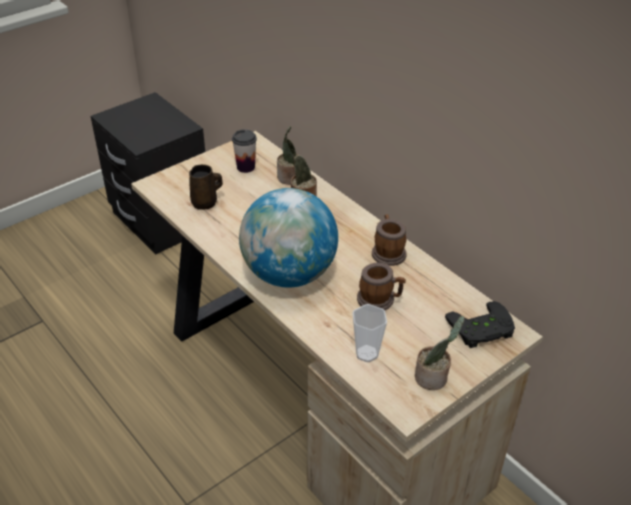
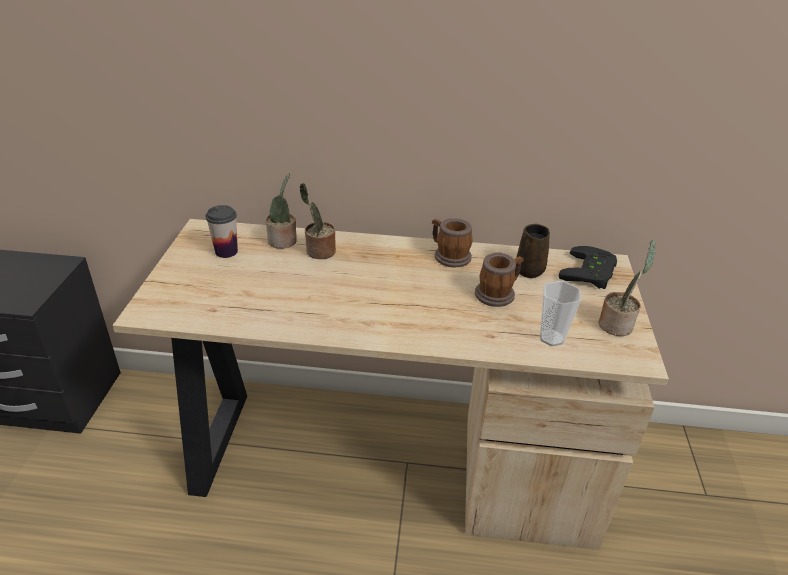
camera: 45 degrees left, 5 degrees down
(206, 203) = (230, 300): brown mug -> brown mug (530, 269)
(289, 274) = (401, 316): globe -> none

